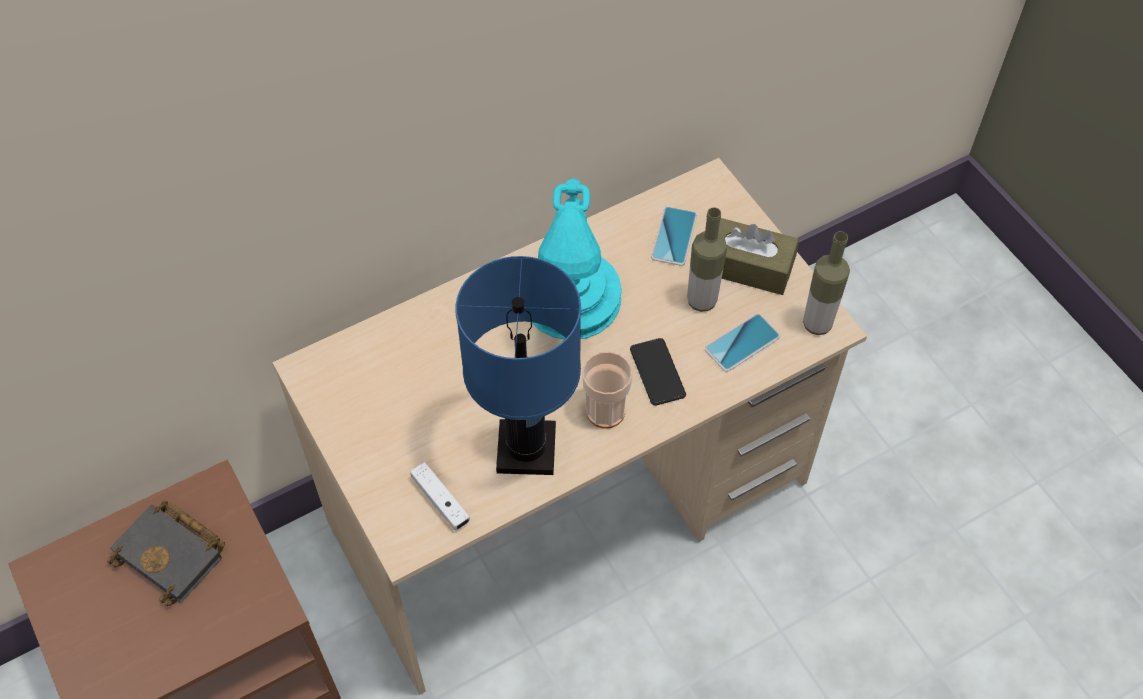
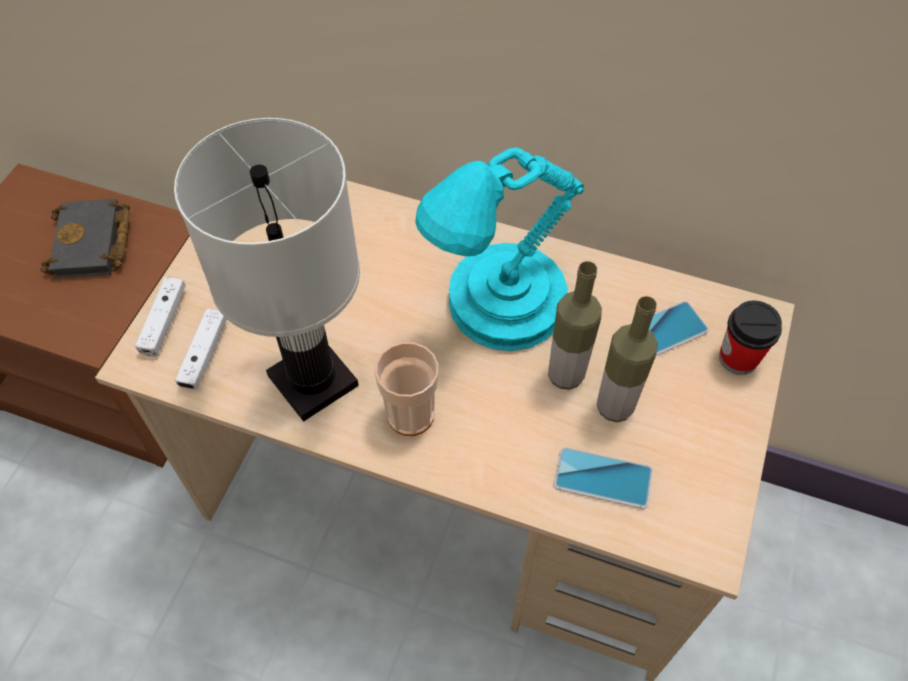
camera: 50 degrees right, 0 degrees up
(385, 509) = (164, 322): none -> white game controller
(525, 450) = (311, 380): blue table lamp -> white table lamp
(657, 372) = (495, 427): phone -> none
(728, 215) = (738, 358): none -> cup
(747, 267) = (697, 418): brown tissue box -> none
(817, 324) = (699, 533): bottle -> bottle (565, 375)

